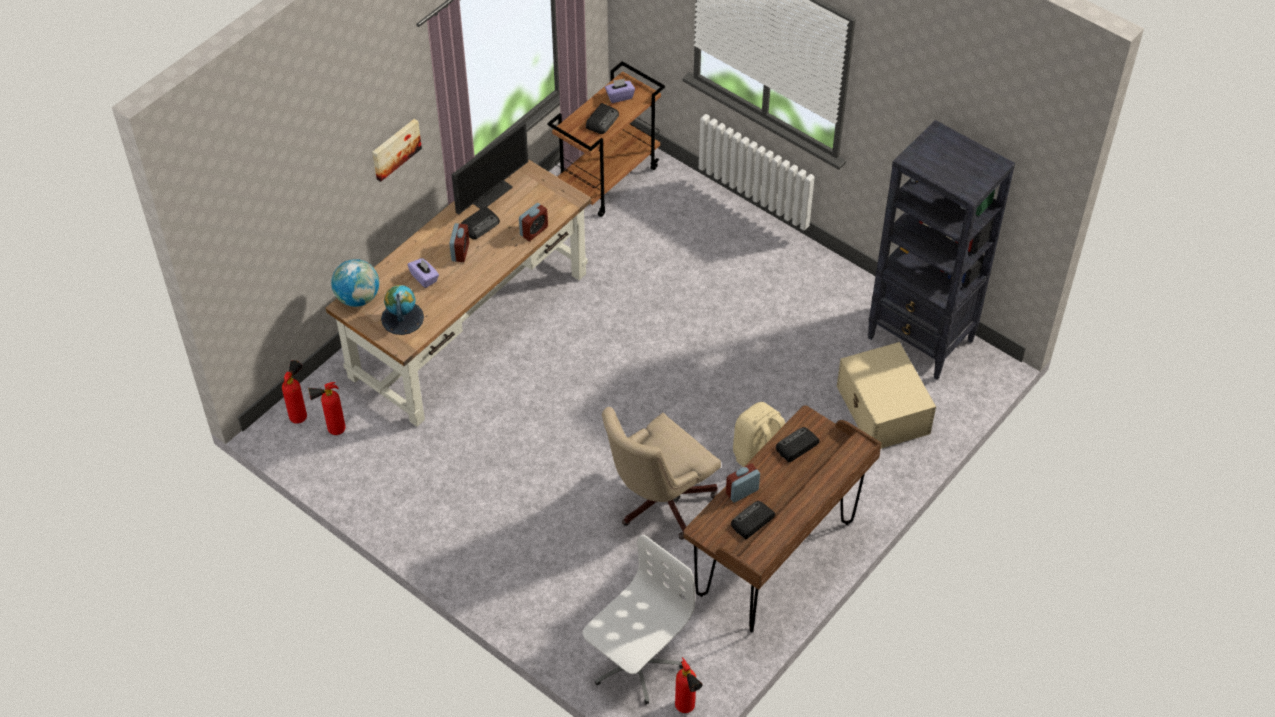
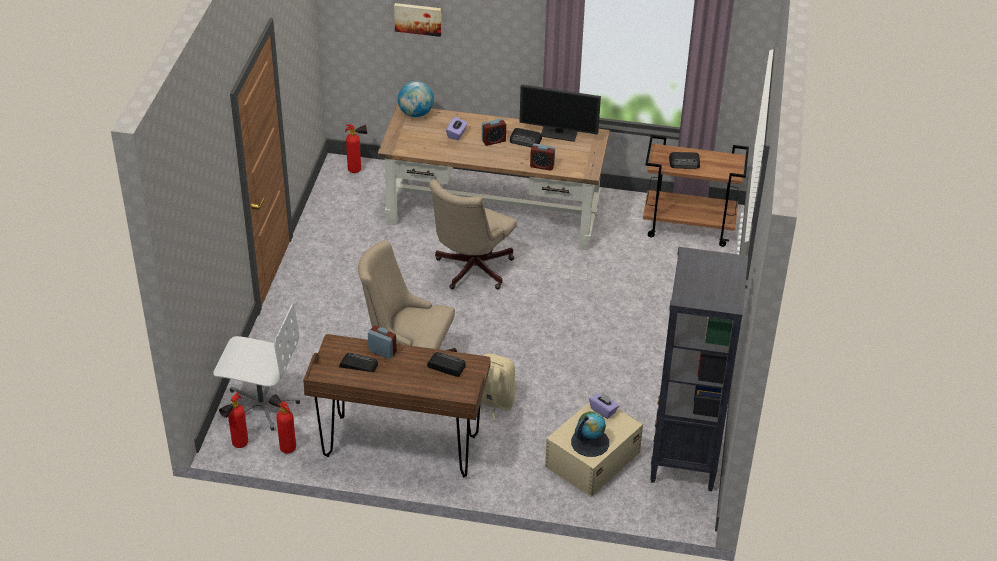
camera: 60 degrees right, 10 degrees down
(332, 430) = (355, 188): fire extinguisher -> fire extinguisher (285, 447)
(395, 148) = (509, 45): picture -> picture (418, 18)
(402, 318) = (414, 138): globe -> globe (590, 442)
(548, 385) = (470, 270): none -> beige office chair
(619, 96) = (717, 162): purple tissue box -> purple tissue box (603, 410)

